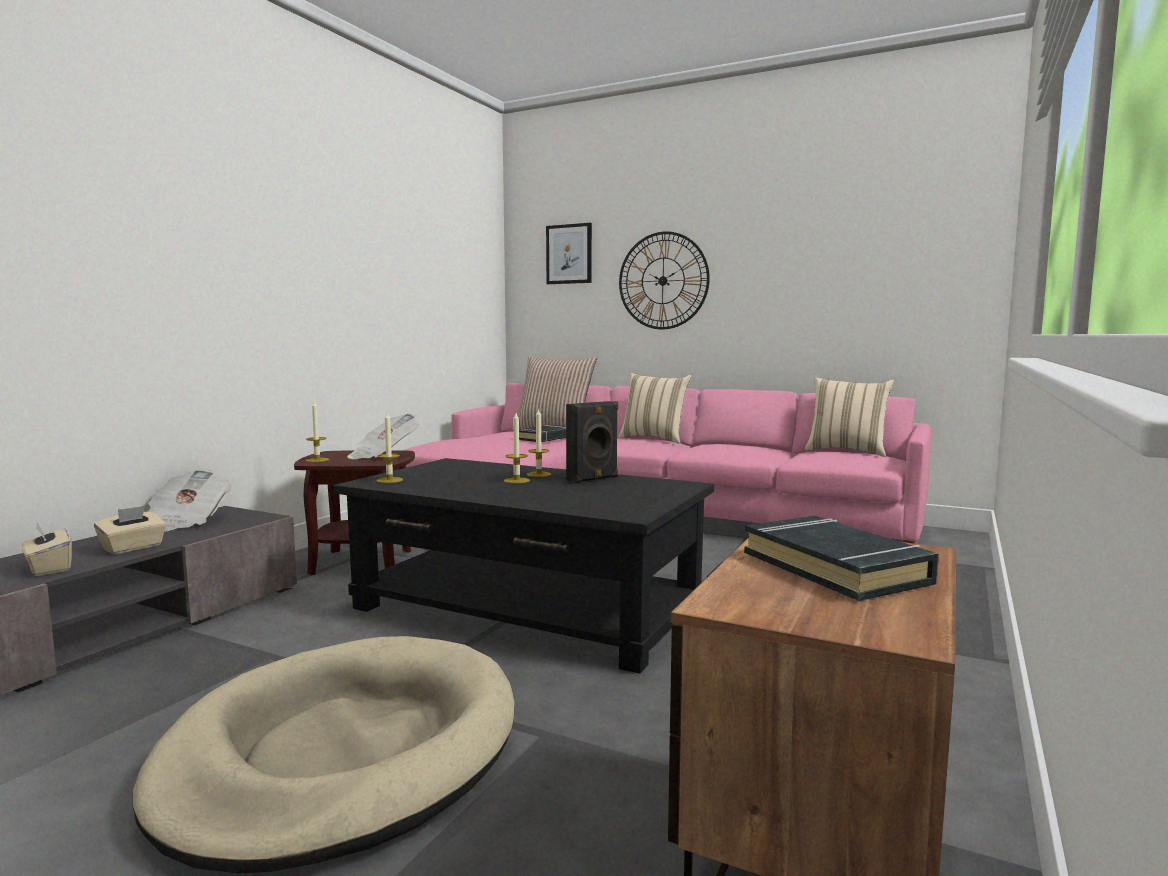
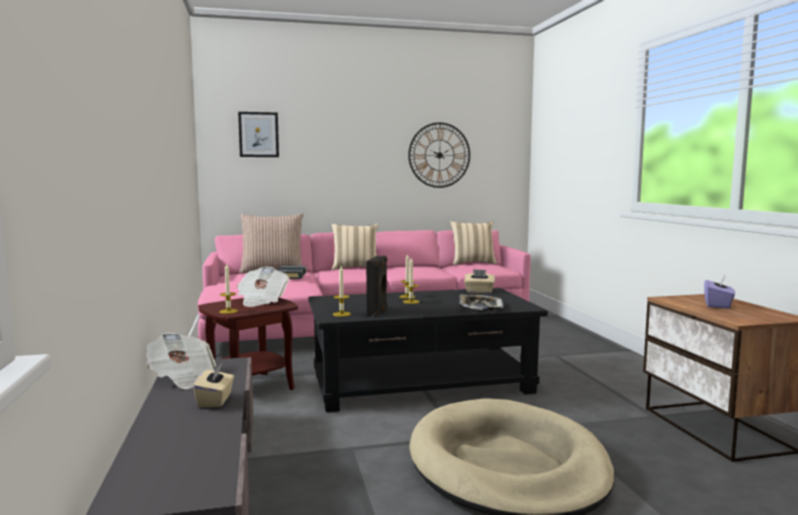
camera: 40 degrees left, 0 degrees up
(49, 568) = (206, 427): beige tissue box -> beige tissue box (479, 292)
(569, 501) = (480, 307): none -> tray
(593, 479) = (444, 294): black speaker -> black speaker (378, 312)
(663, 281) = (335, 158): wall clock -> wall clock (439, 155)
(835, 568) = (718, 305): black book -> purple tissue box

